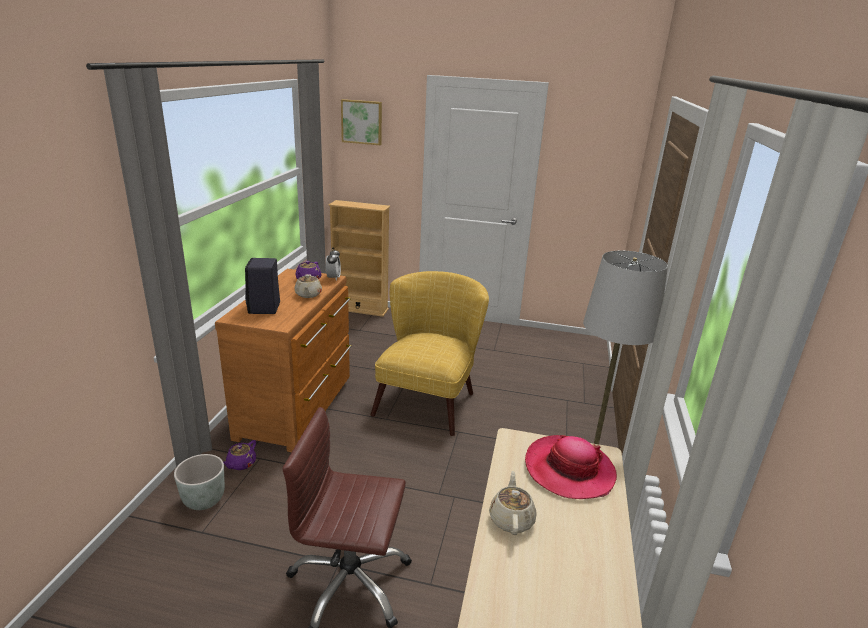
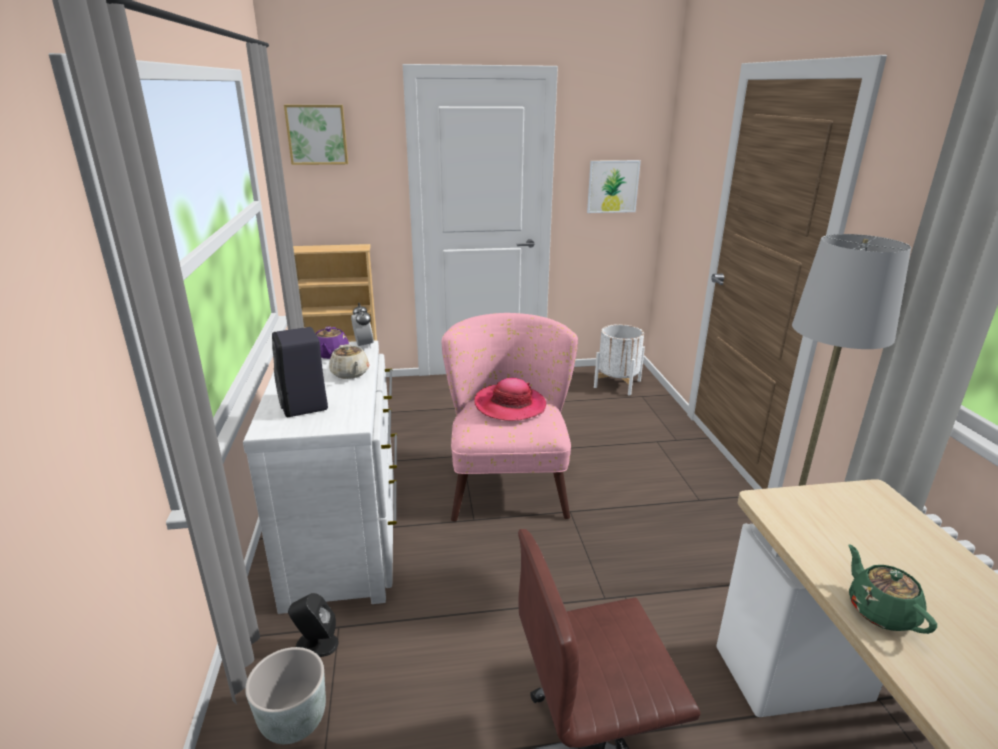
camera: 20 degrees left, 0 degrees up
(241, 464) = (316, 644): purple teapot -> black speaker
(298, 407) = (347, 535): brown dresser -> white dresser
(429, 398) = (508, 479): yellow armchair -> pink armchair
(511, 519) = (880, 611): beige teapot -> green teapot
(569, 349) = (617, 384): none -> white planter
(569, 470) = (865, 522): hat -> hat (510, 405)
(589, 183) = (612, 186): none -> picture

